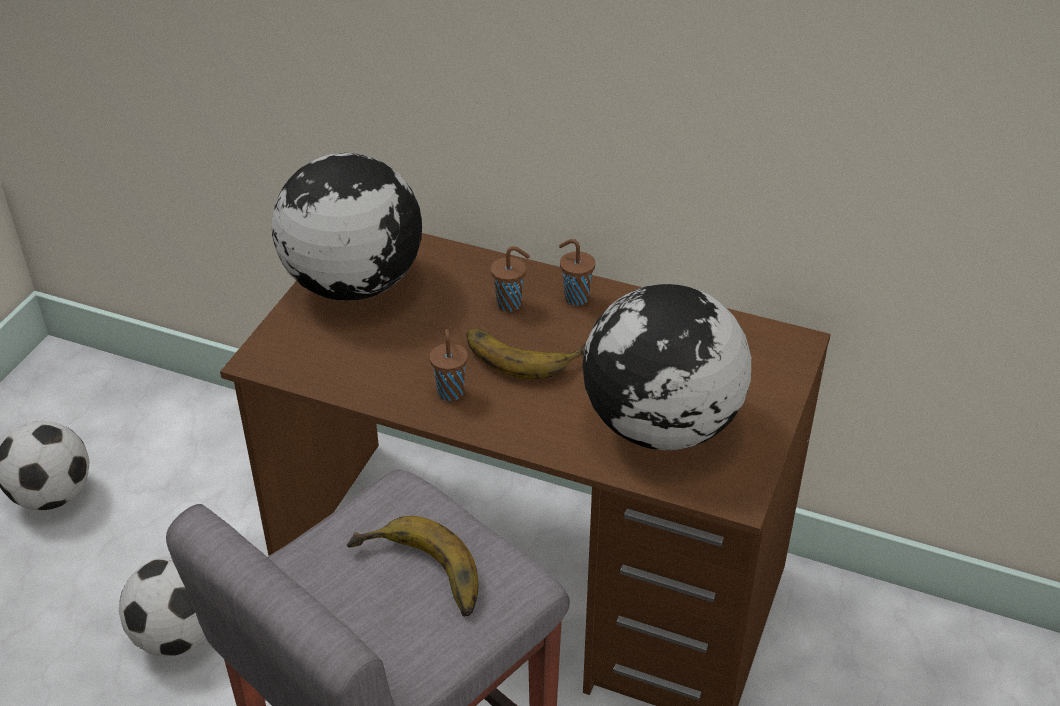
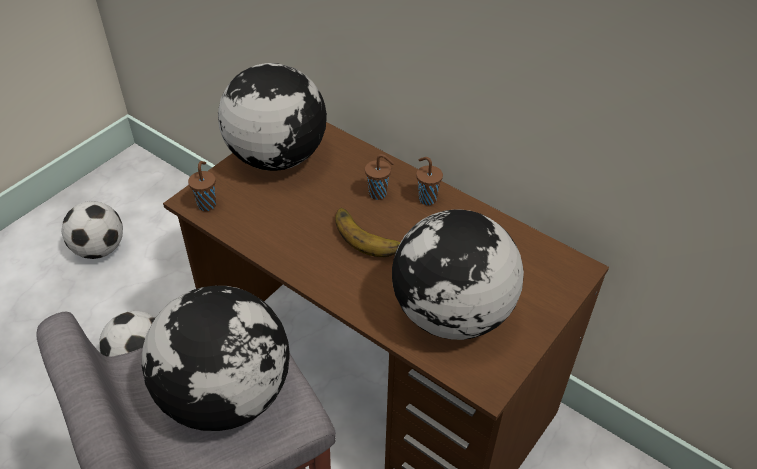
camera: 15 degrees right, 5 degrees up
(416, 578) = (227, 394): banana -> globe
(450, 391) = (310, 252): brown cup -> brown cup (207, 204)

